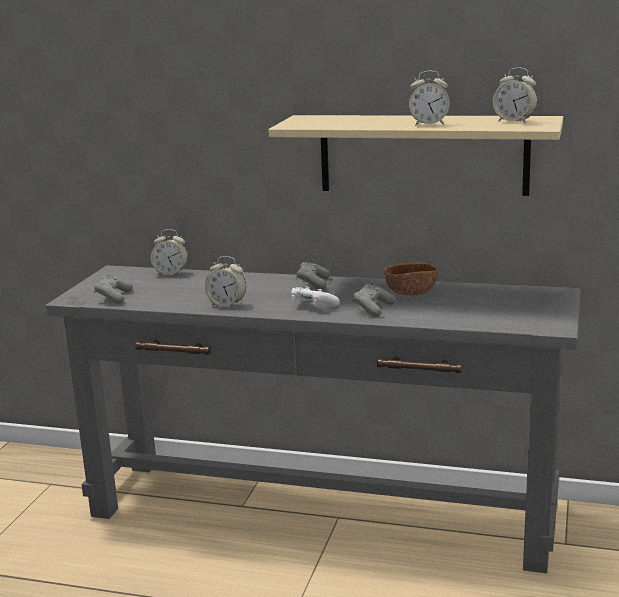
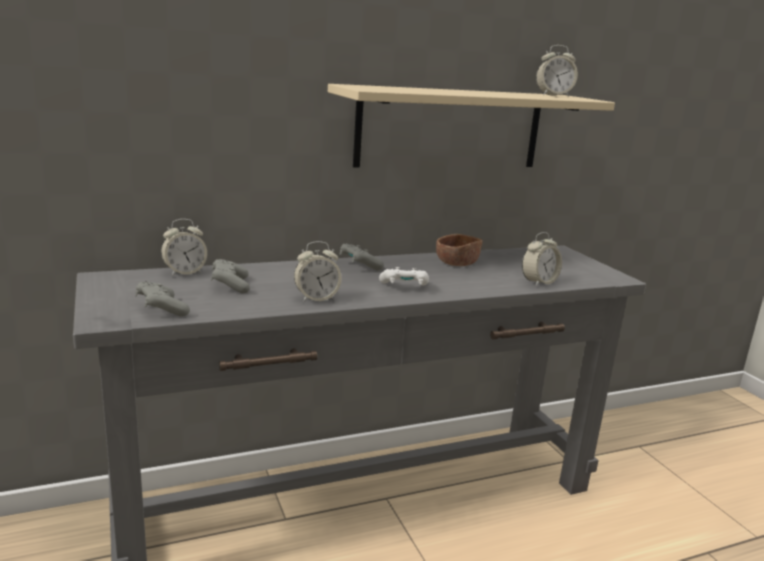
camera: 40 degrees left, 0 degrees up
(372, 309) = (460, 282): grey game controller -> grey game controller (230, 285)
(428, 124) = (497, 94): alarm clock -> alarm clock (539, 282)

